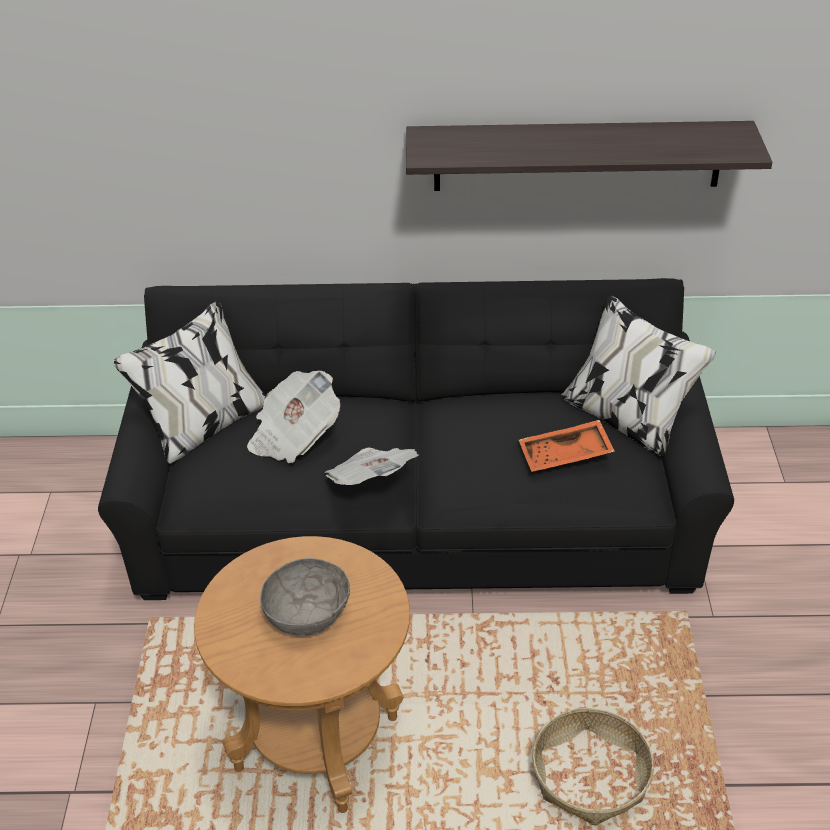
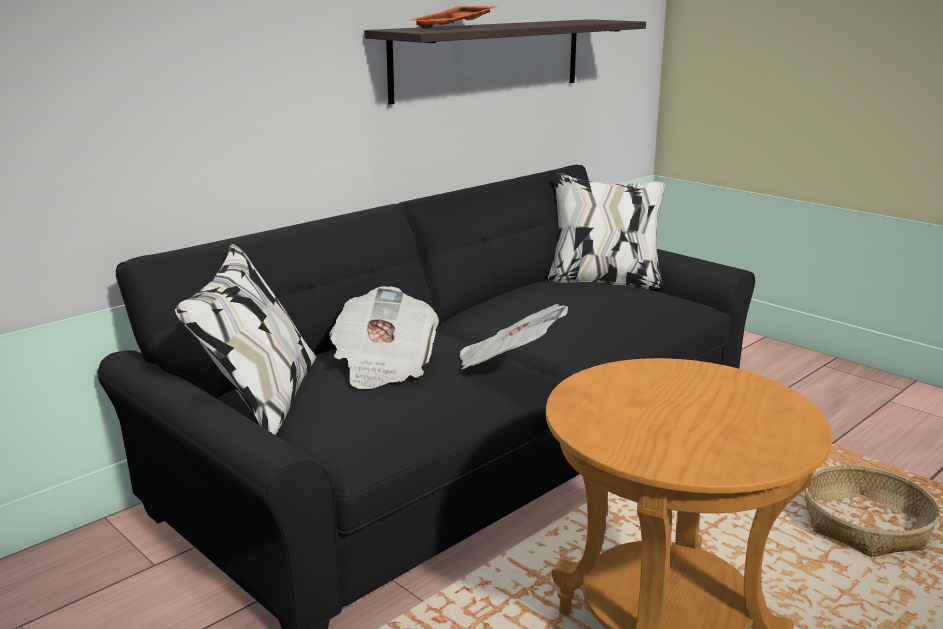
camera: 45 degrees left, 20 degrees down
(307, 613) = (688, 410): grey bowl -> none
(565, 456) = (616, 300): orange tray -> orange tray (455, 27)

